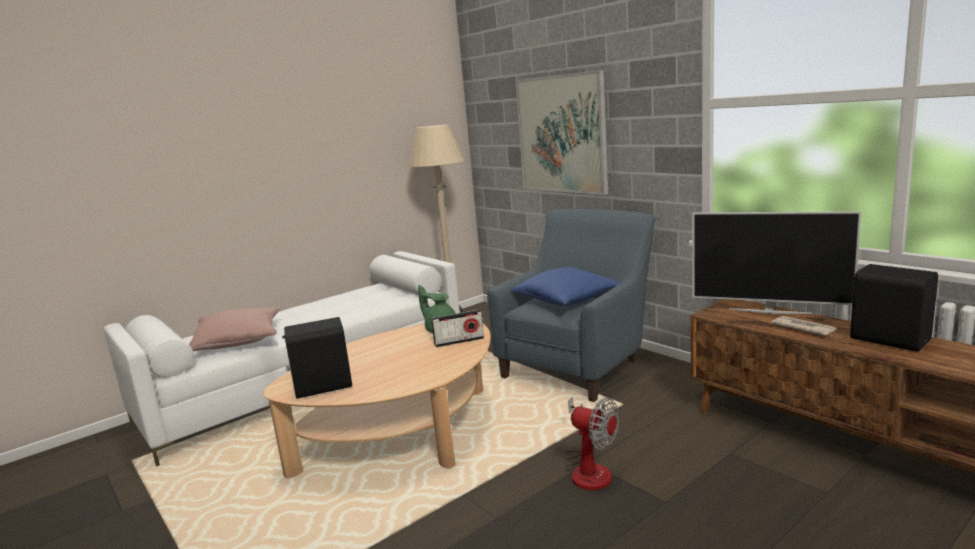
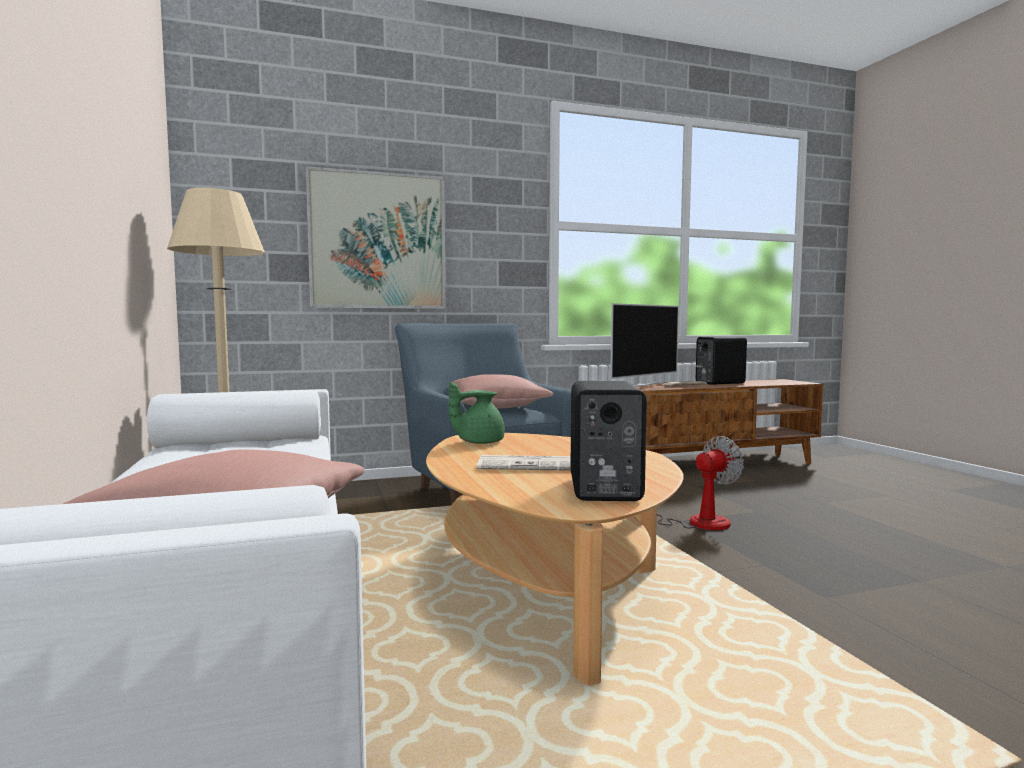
camera: 70 degrees left, 10 degrees down
(378, 357) = (530, 465): none -> newspaper
(459, 341) = (534, 441): radio -> none
(566, 300) = (496, 407): blue pillow -> pink pillow

